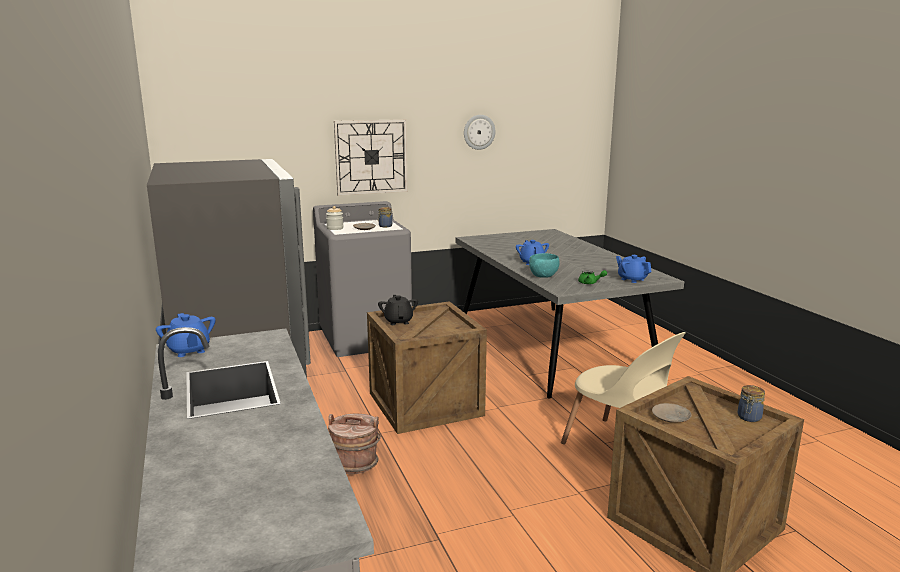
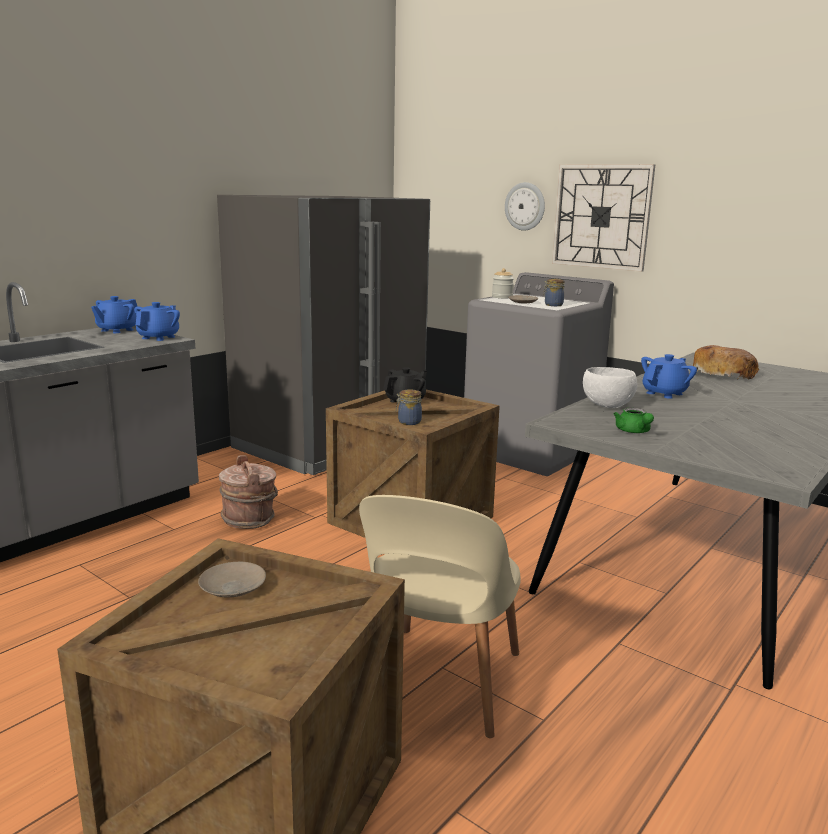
camera: 60 degrees right, 0 degrees up
(479, 132) = (778, 188): wall clock -> wall clock (525, 206)
(508, 245) = (721, 374): none -> bread
(544, 276) = (607, 406): turquoise bowl -> white bowl
(632, 279) = (720, 454): blue teapot -> blue teapot (159, 337)
(749, 418) = (278, 661): jar -> jar (408, 422)

